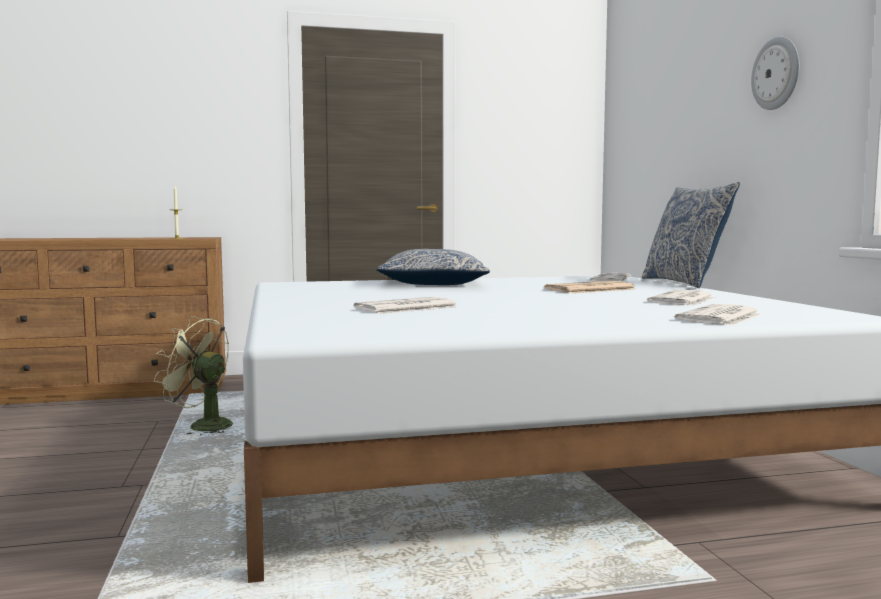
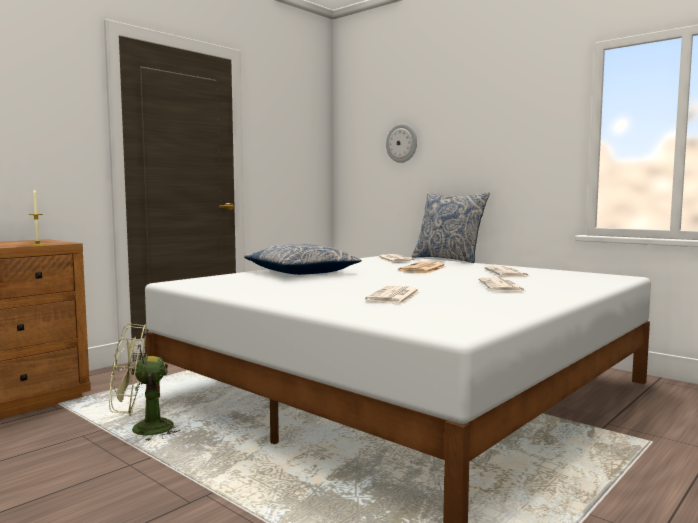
camera: 35 degrees left, 0 degrees up
(720, 317) = (578, 284): newspaper -> newspaper (502, 286)
(776, 73) = (512, 125): wall clock -> wall clock (402, 143)

